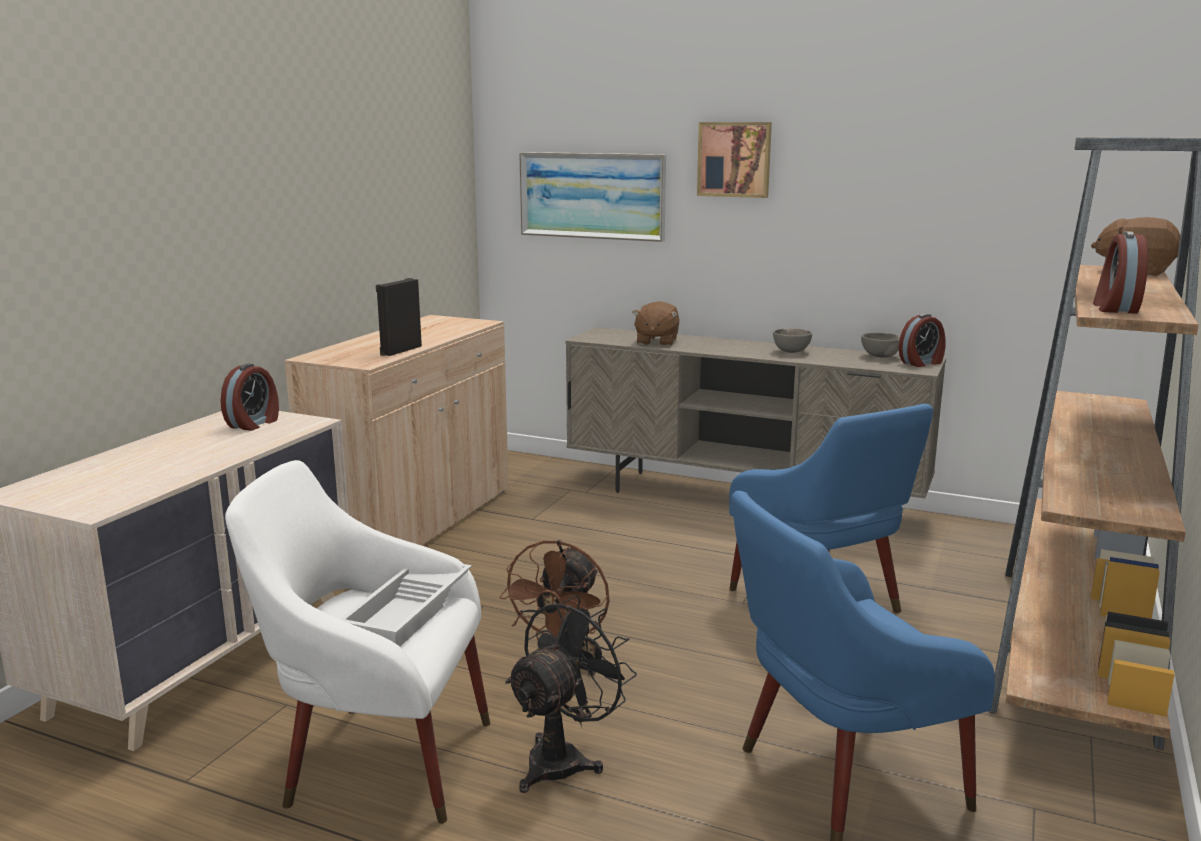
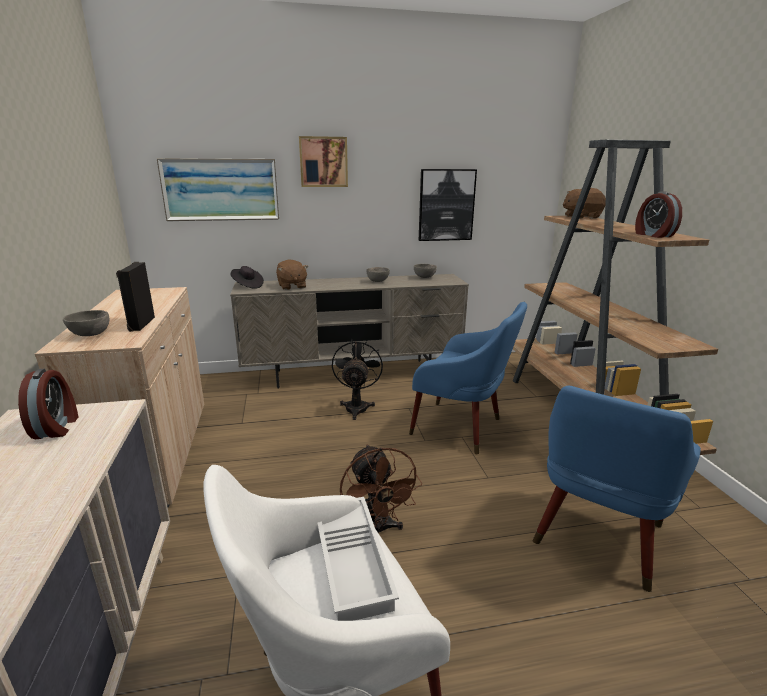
camera: 35 degrees left, 5 degrees up
(345, 352) = (91, 335): none -> grey bowl
(564, 759) = (456, 607): black fan -> black fan (357, 406)
(601, 333) = (247, 286): none -> black hat
(922, 363) = (449, 278): alarm clock -> none
(939, 235) = (446, 205): none -> picture

